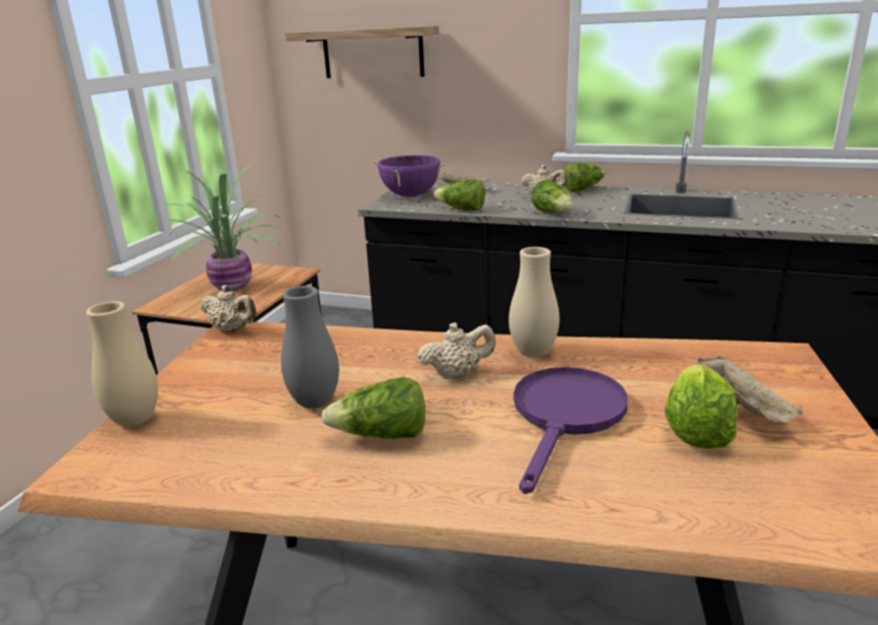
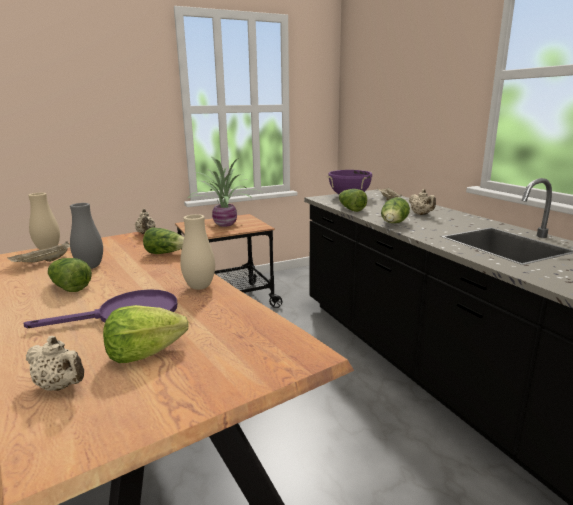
camera: 45 degrees right, 5 degrees down
(372, 53) = (380, 101): shelf -> none
(457, 374) = (151, 280): beige teapot -> beige teapot (61, 386)
(583, 189) = (466, 217): lettuce -> lettuce (166, 253)
(744, 407) = (196, 360): beige tray -> beige tray (44, 262)

